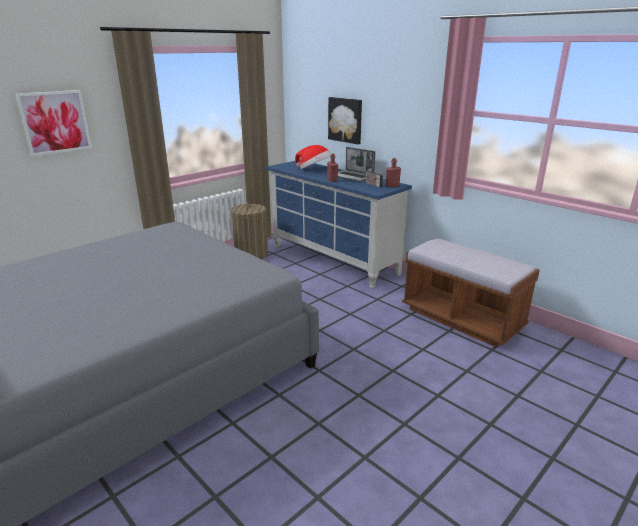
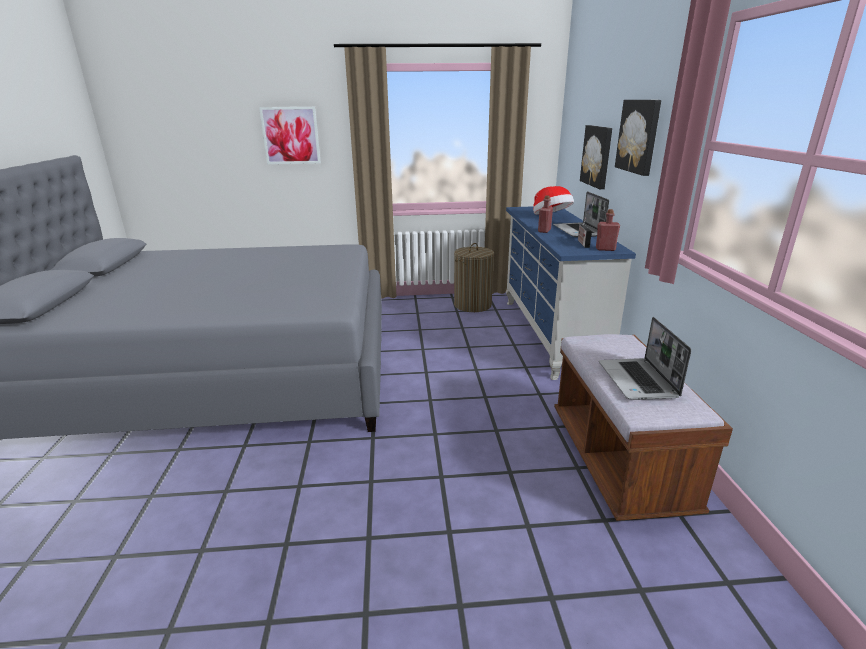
camera: 40 degrees right, 0 degrees up
(396, 106) = (639, 136): none -> picture
(481, 261) = (638, 381): none -> laptop

